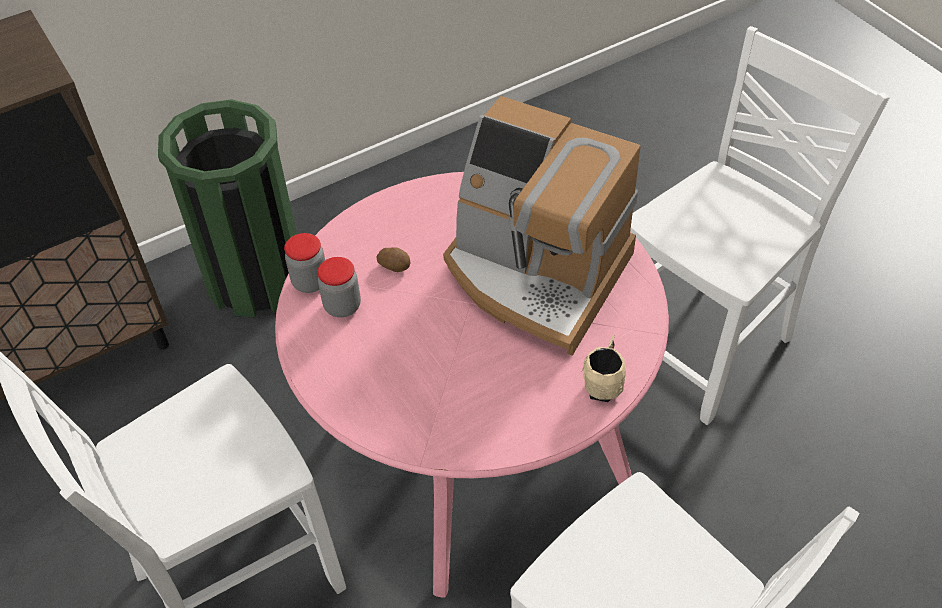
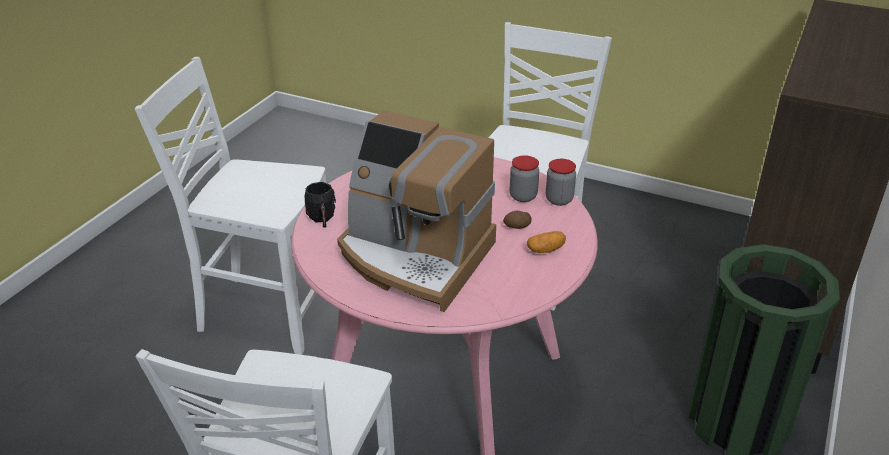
camera: 145 degrees right, 15 degrees down
(398, 224) = (545, 250): none -> potato
(536, 274) = (415, 257): coffee machine -> coffee machine turned 150 degrees counterclockwise
(604, 383) = (322, 218): beige mug -> black mug

